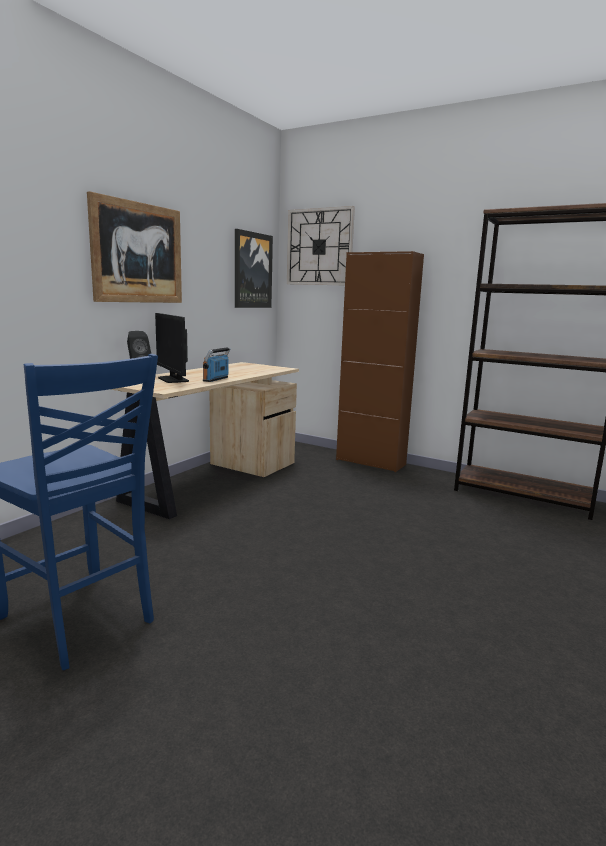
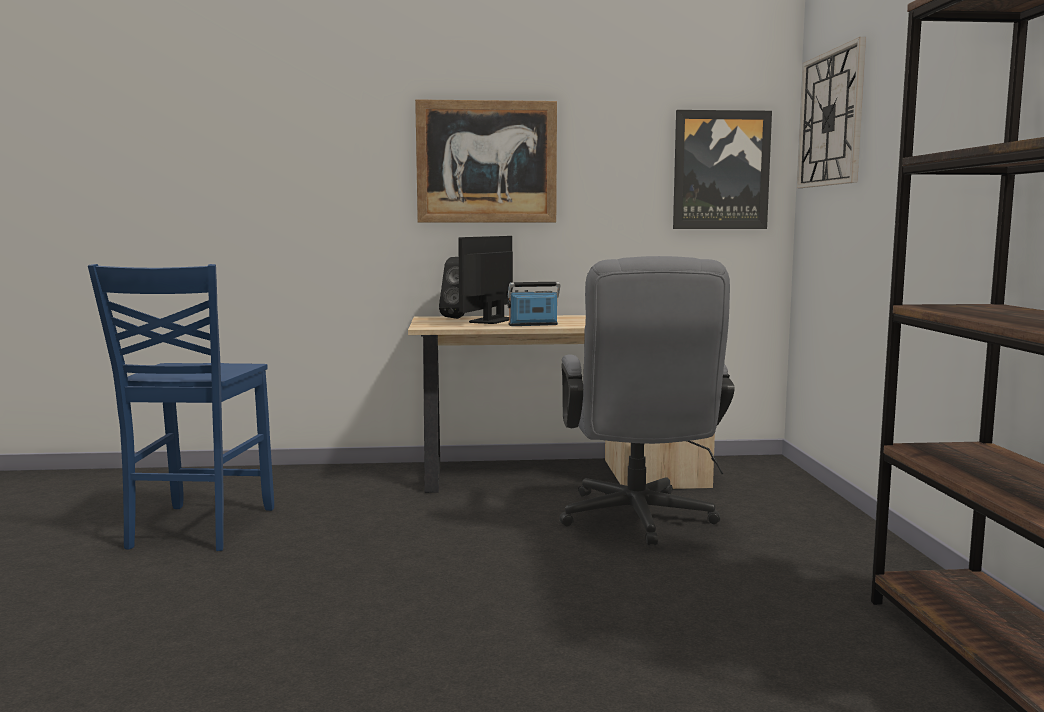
camera: 55 degrees right, 5 degrees down
(313, 490) = (638, 521): none -> grey office chair
(370, 462) = (840, 521): brown cabinet -> none

